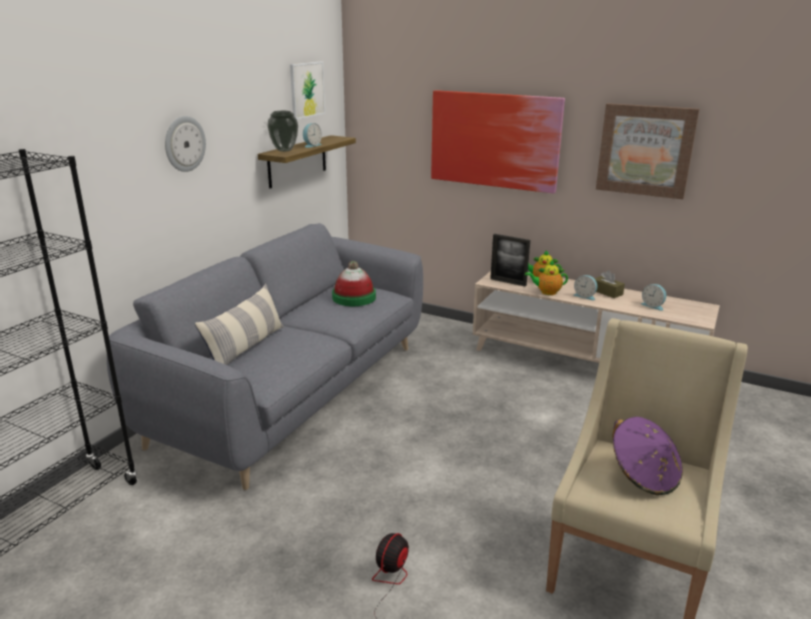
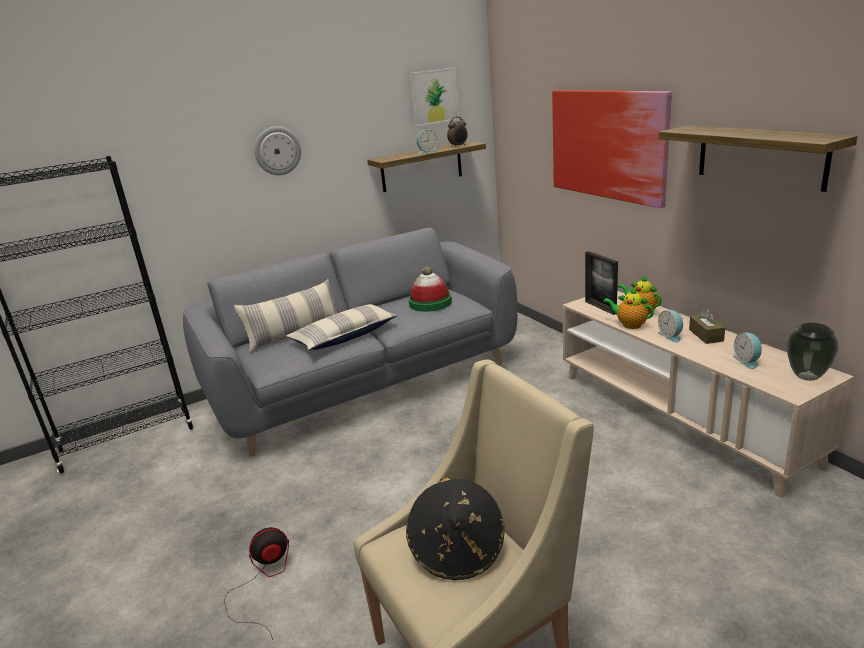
camera: 35 degrees right, 0 degrees up
(284, 150) = (394, 156): vase -> vase (806, 376)
(306, 341) = (344, 336): none -> pillow
(334, 140) = (458, 146): none -> alarm clock
(643, 475) = (458, 551): purple hat -> black hat
(645, 150) = (760, 156): picture -> shelf

